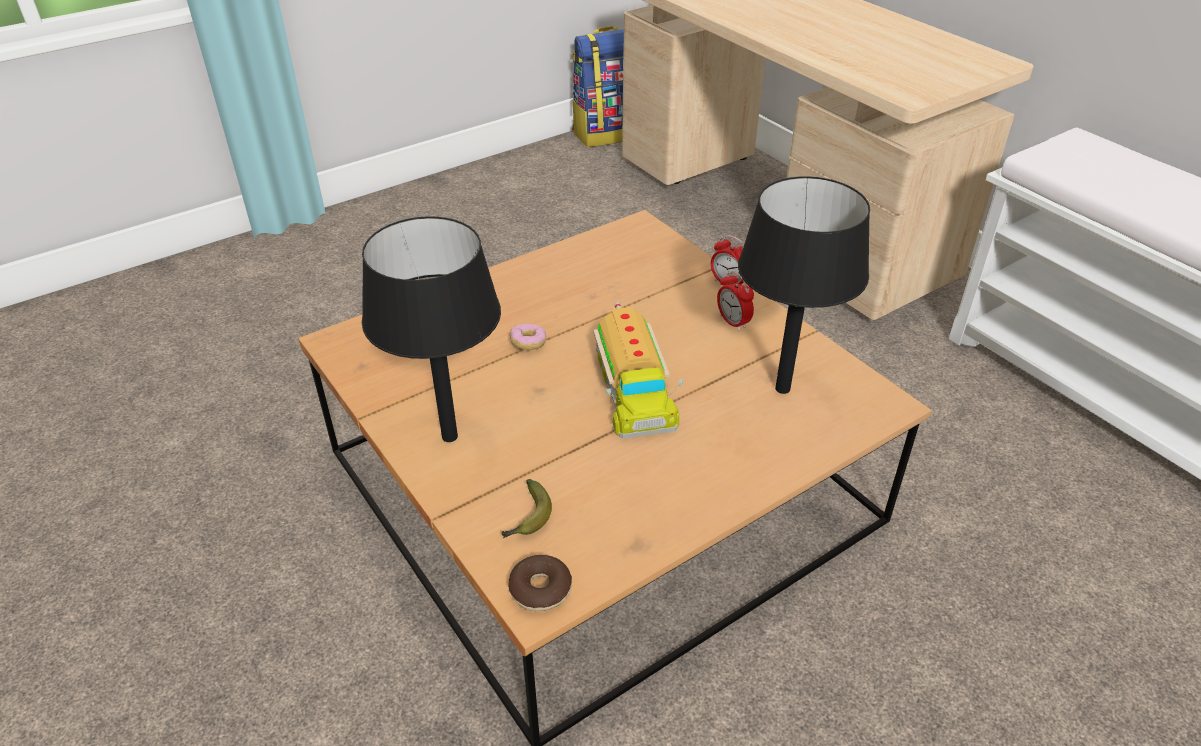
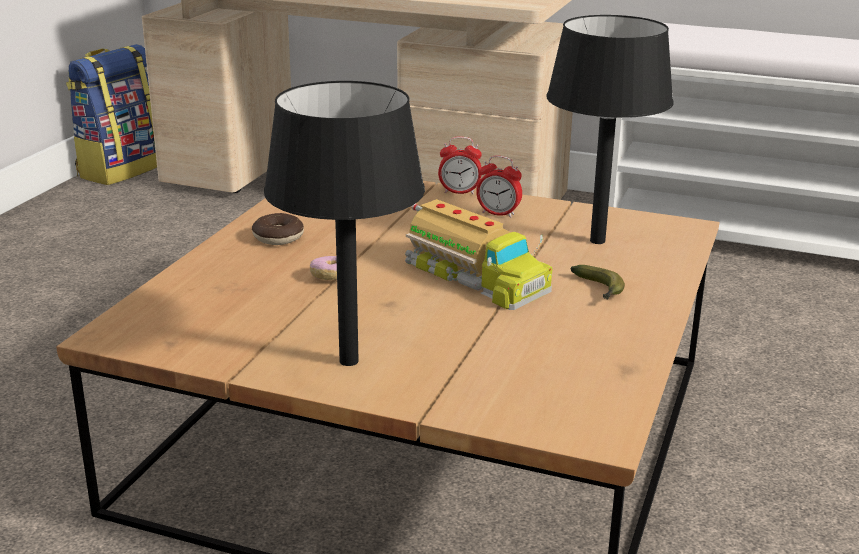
camera: 35 degrees left, 15 degrees down
(527, 518) = (508, 387): banana -> banana (599, 290)
(540, 589) = (590, 427): donut -> donut (278, 237)

